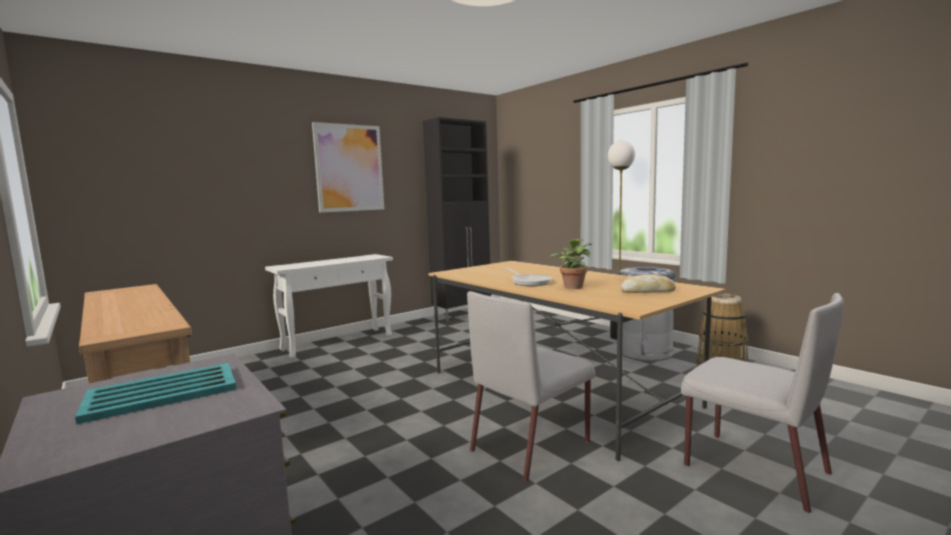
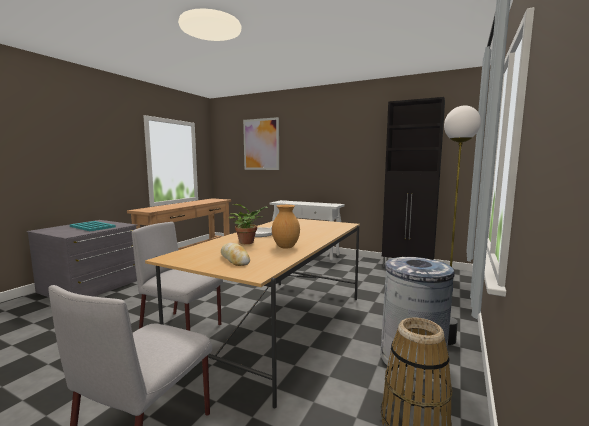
camera: 65 degrees right, 0 degrees up
(349, 168) = (333, 145): picture -> picture (261, 144)
(604, 279) = (285, 247): none -> brown vase

